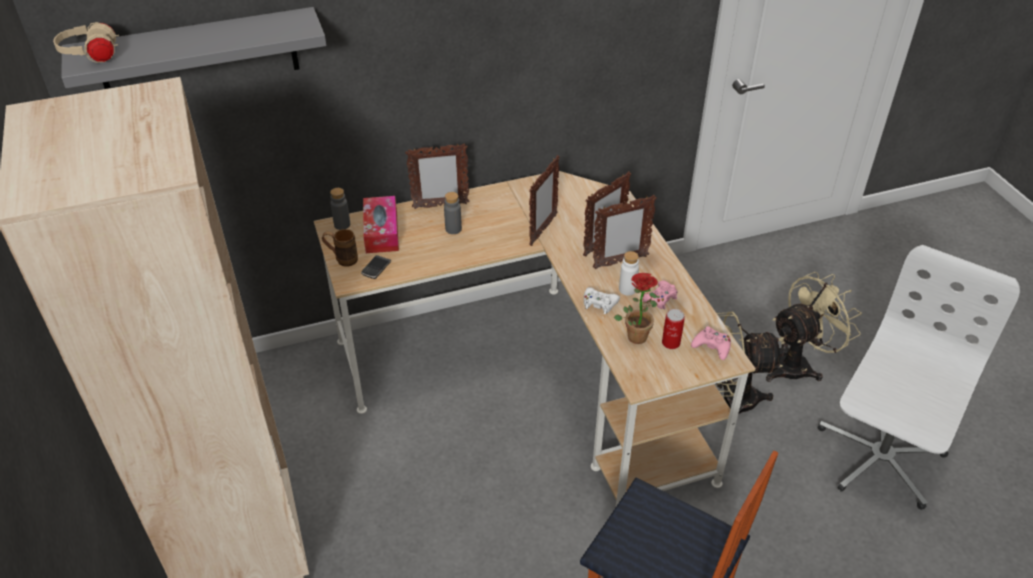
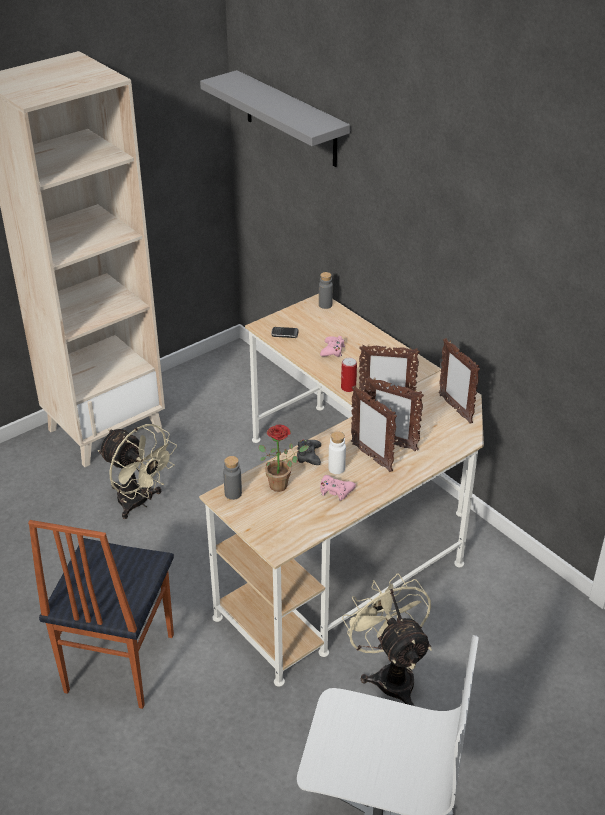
camera: 70 degrees right, 5 degrees down
(91, 56) = (228, 80): beige headphones -> none
(342, 259) = (286, 316): brown mug -> none
(381, 232) = (328, 324): tissue box -> none
(440, 206) = (381, 343): picture frame -> picture frame (455, 409)
(453, 229) = (355, 357): grey bottle -> grey bottle (233, 493)
(599, 303) = (308, 456): white game controller -> black game controller
(671, 343) = (281, 507): can -> can (348, 388)
(712, 347) = (289, 534): pink game controller -> pink game controller (332, 350)
(798, 364) = (476, 728): beige fan -> beige fan (139, 503)

